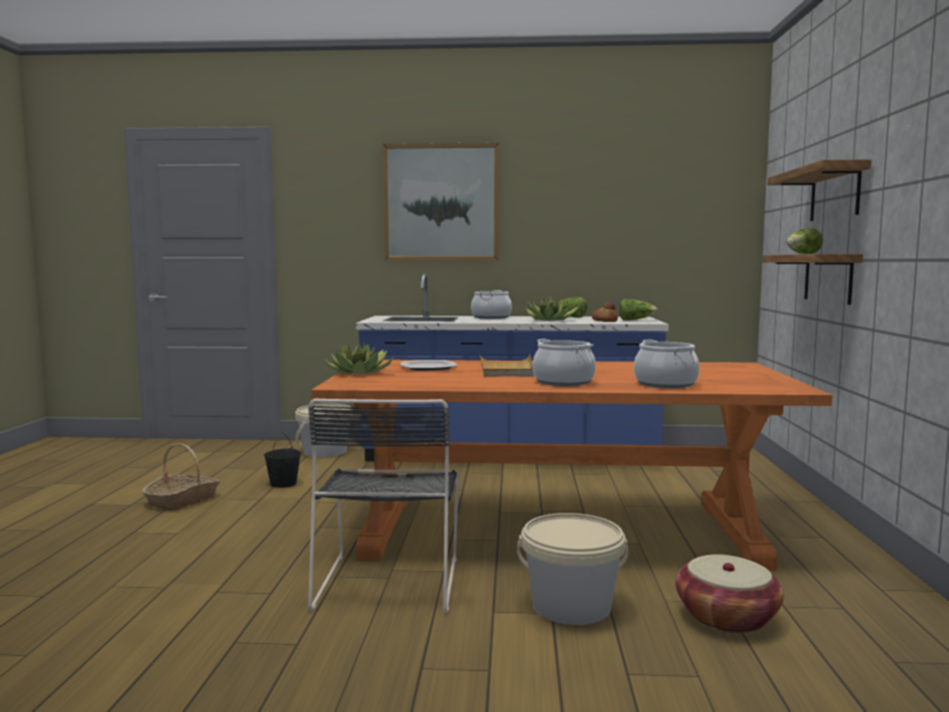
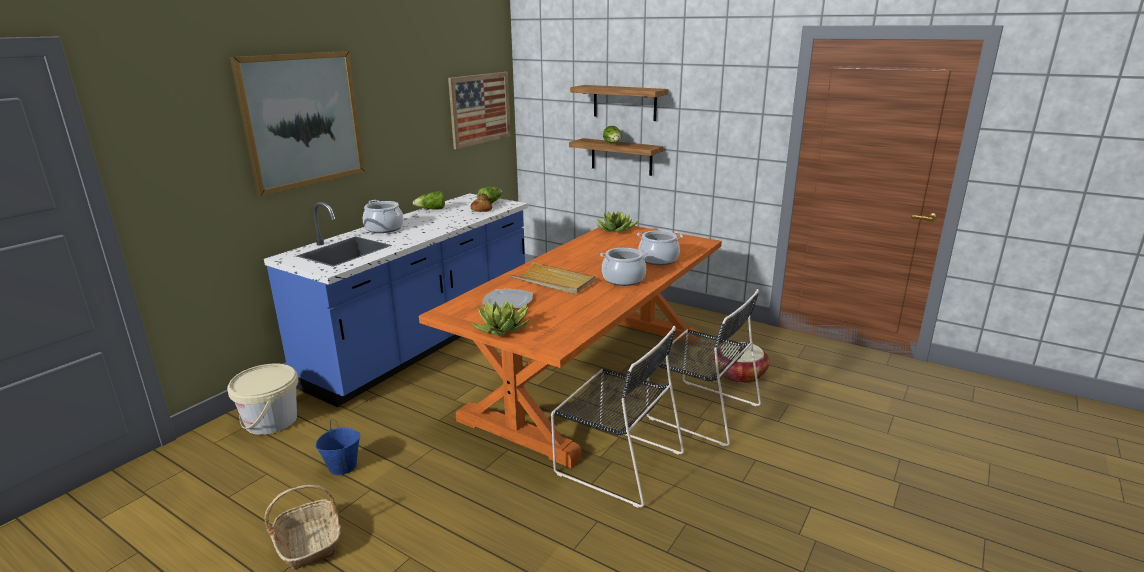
camera: 60 degrees left, 15 degrees up
(283, 484) = (342, 467): black bucket -> blue bucket
(550, 320) = (449, 220): potted plant -> potted plant (616, 230)
(571, 606) = (700, 410): beige bucket -> black chair
(691, 219) = (480, 109): none -> picture

